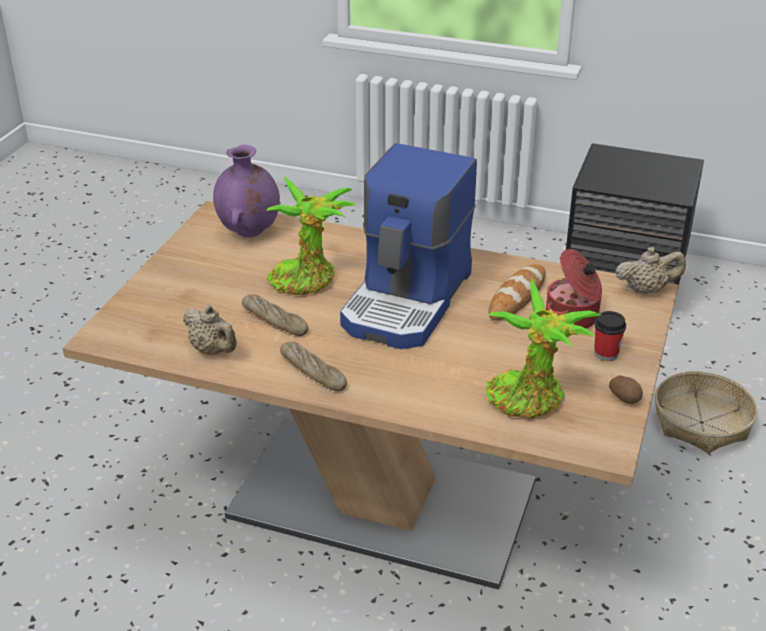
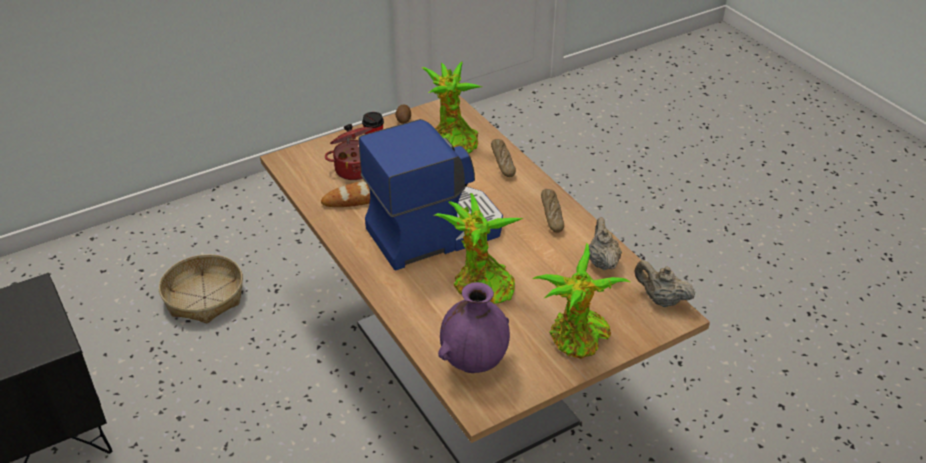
camera: 140 degrees left, 5 degrees up
(179, 280) = (577, 340): none -> potted plant
(275, 321) = (539, 263): bread -> bread (502, 162)
(646, 290) = (284, 162): beige teapot -> beige teapot (661, 300)

